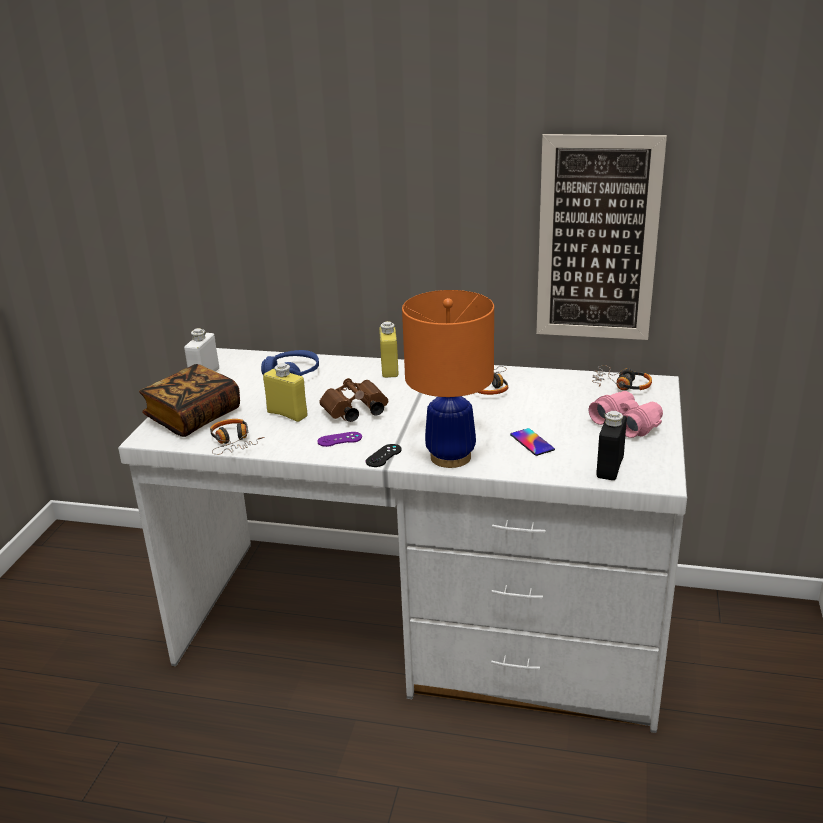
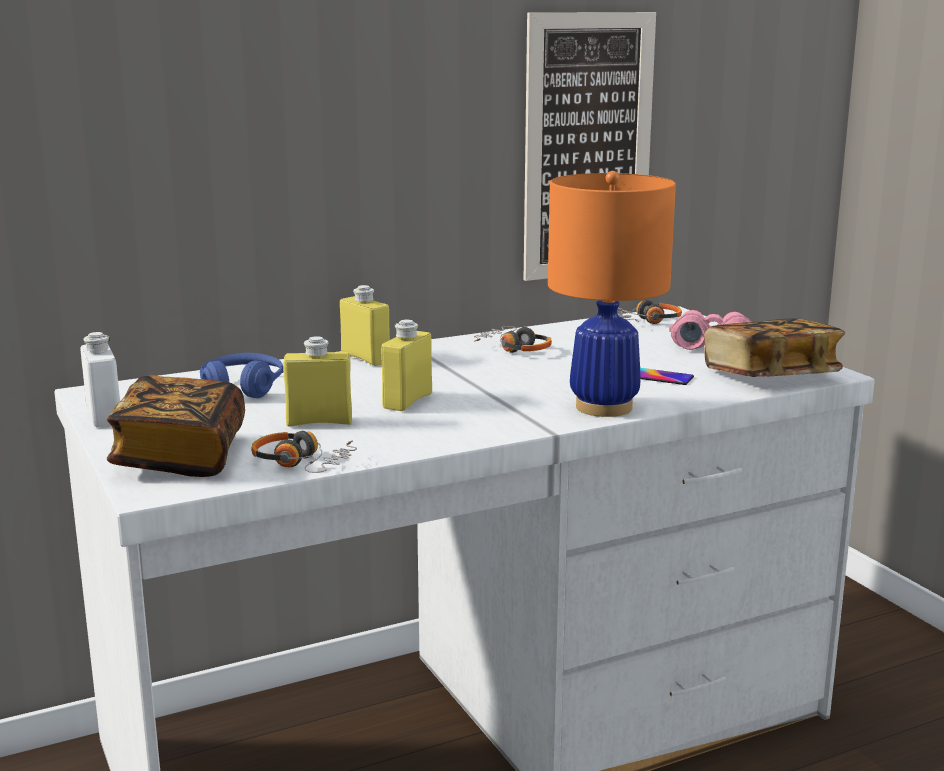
camera: 40 degrees left, 10 degrees down
(339, 439) = (442, 425): purple game controller -> none
(354, 413) = (407, 401): brown binoculars -> yellow bottle
(383, 456) = (528, 425): black game controller -> none
(610, 467) = (770, 376): black bottle -> book

